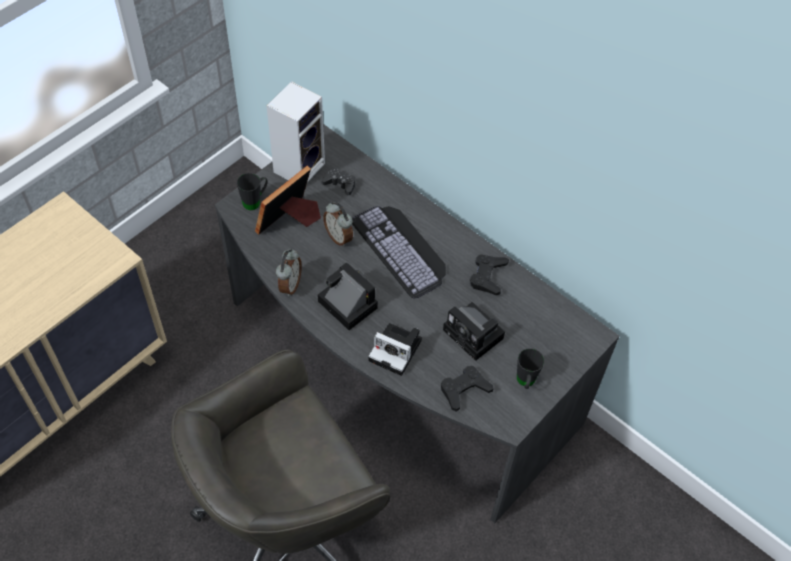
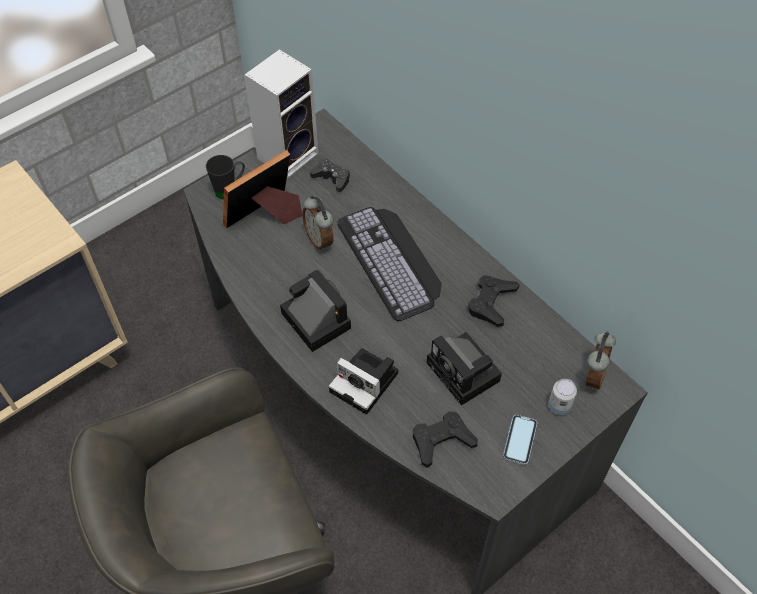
camera: 10 degrees right, 0 degrees up
(289, 285) = (251, 291): alarm clock -> alarm clock (592, 375)
(525, 383) = (520, 440): black mug -> phone
(552, 353) = (559, 406): none -> can

